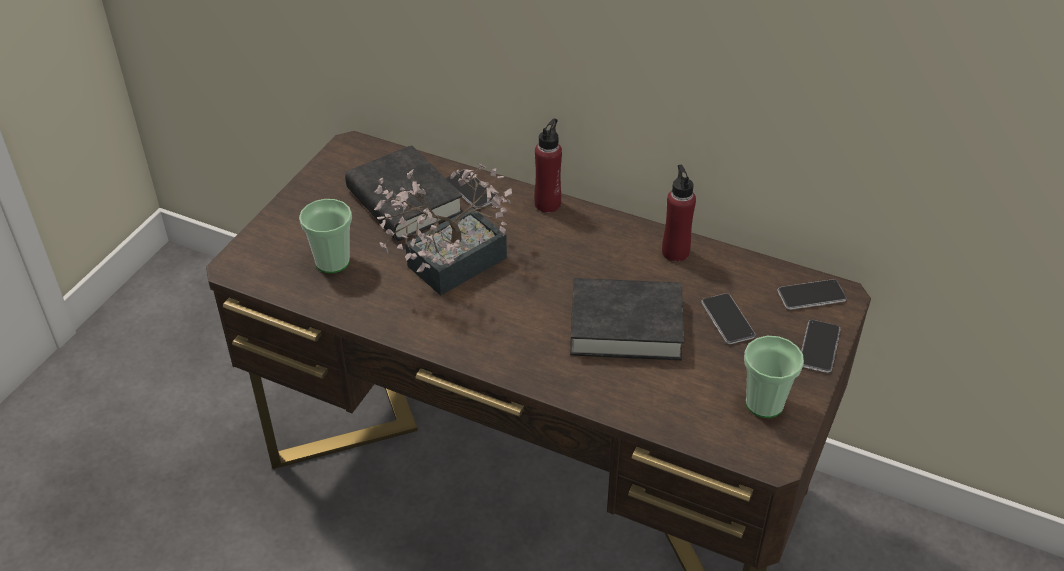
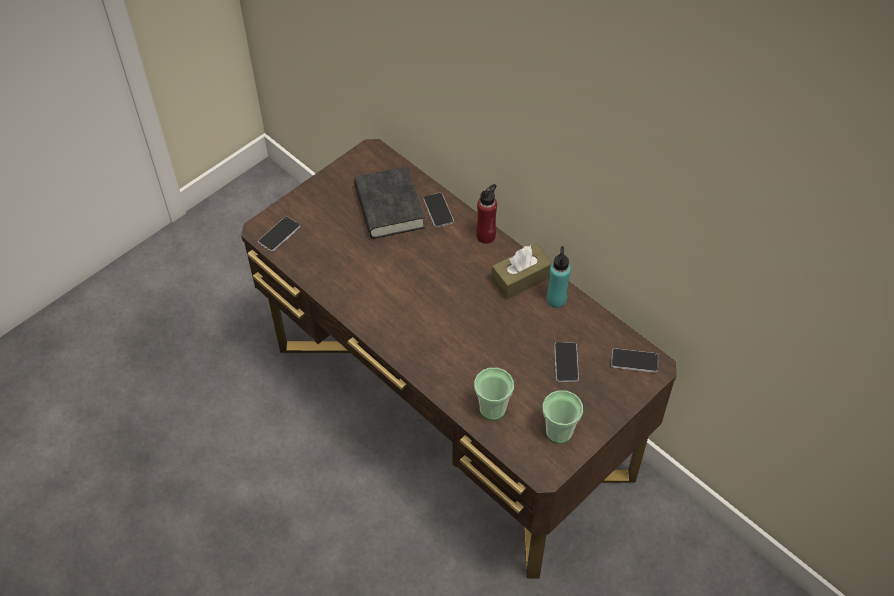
camera: 20 degrees right, 10 degrees up
(332, 262) = (324, 243): cup -> cup (492, 409)
(447, 266) = (396, 267): potted plant -> none
(618, 240) = (521, 278): none -> brown tissue box
(626, 326) = (495, 347): black book -> none
(675, 252) = (556, 299): red bottle -> turquoise bottle
(819, 347) = (618, 402): phone -> phone (279, 234)

